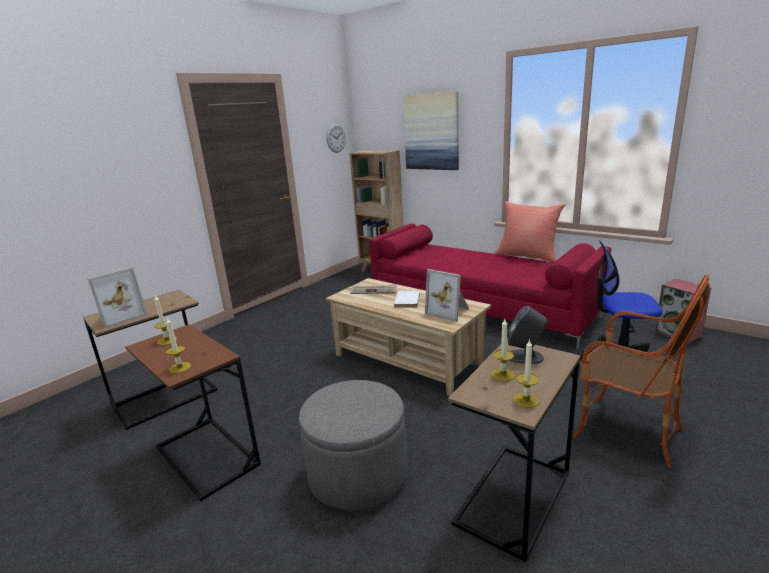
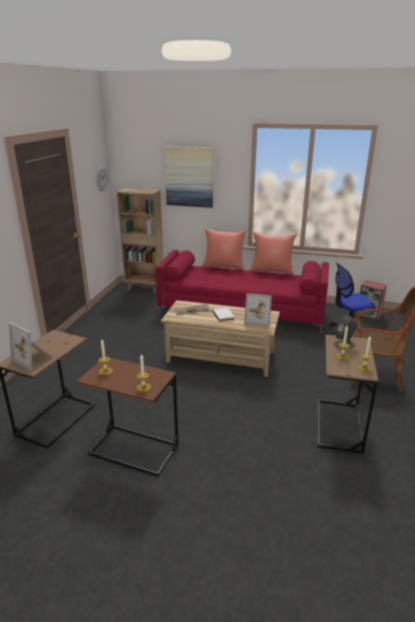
camera: 25 degrees left, 5 degrees up
(120, 316) = (34, 359): picture frame -> picture frame turned 105 degrees clockwise
(358, 474) = (246, 434): grey ottoman -> none
(466, 247) = (223, 267): none -> red pillow

